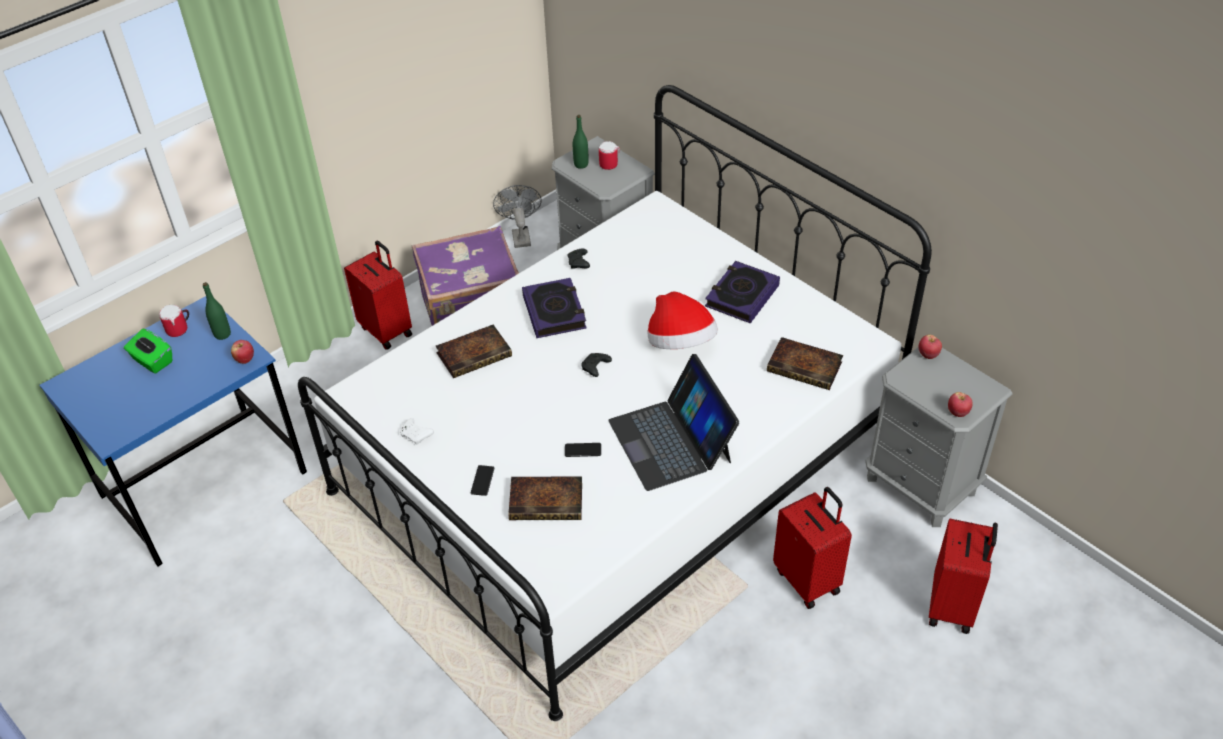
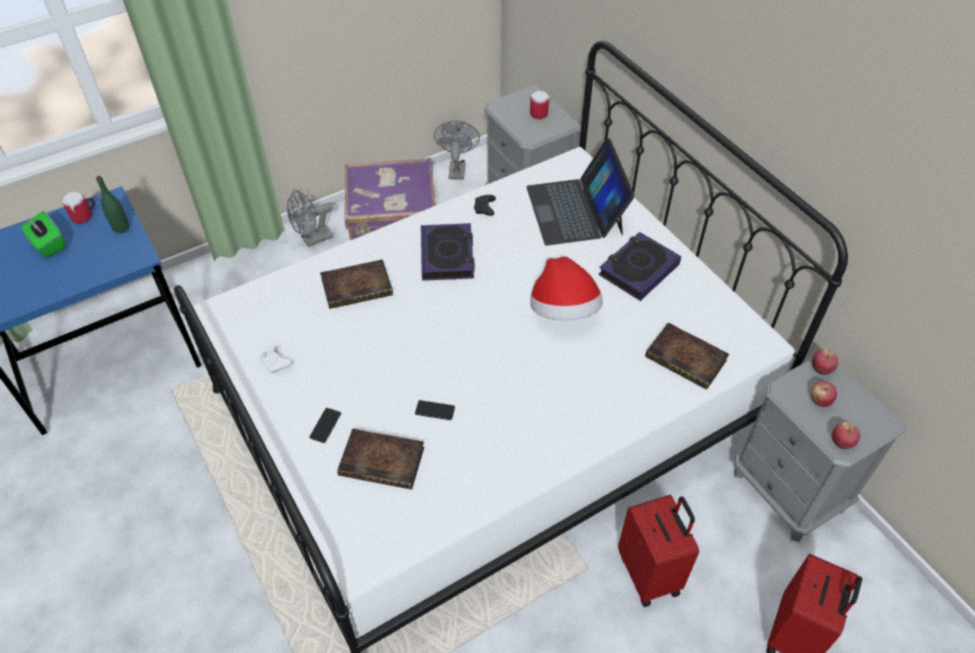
camera: 10 degrees right, 5 degrees up
(245, 359) = (132, 257): apple -> apple (819, 401)
(387, 330) = (313, 239): red suitcase -> grey fan
(581, 164) = (512, 110): green bottle -> none
(595, 368) = (471, 322): black game controller -> none
(671, 441) = (527, 417): laptop -> laptop (575, 210)

